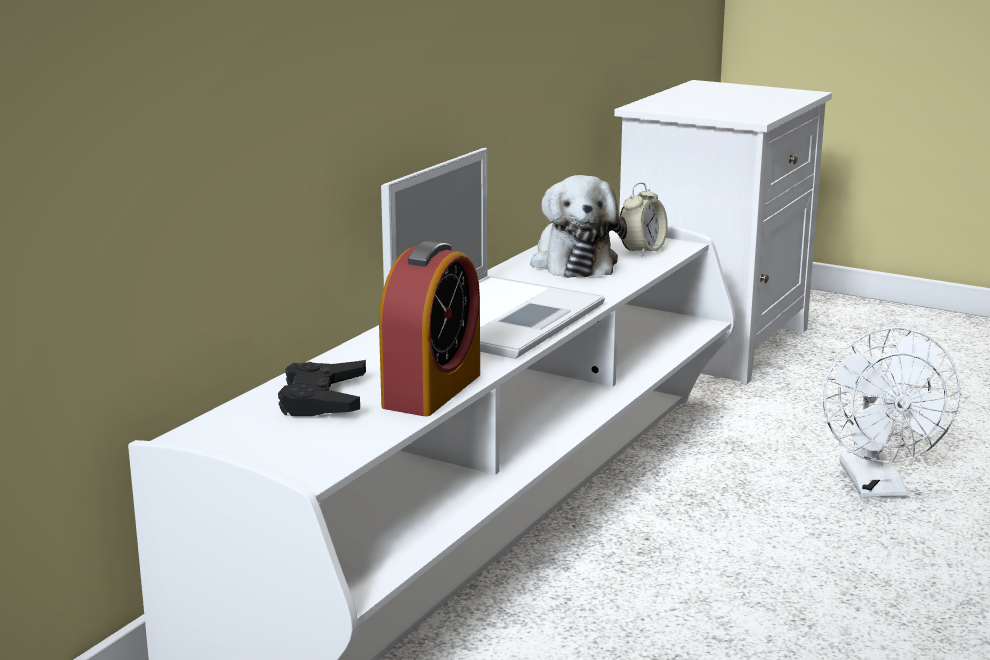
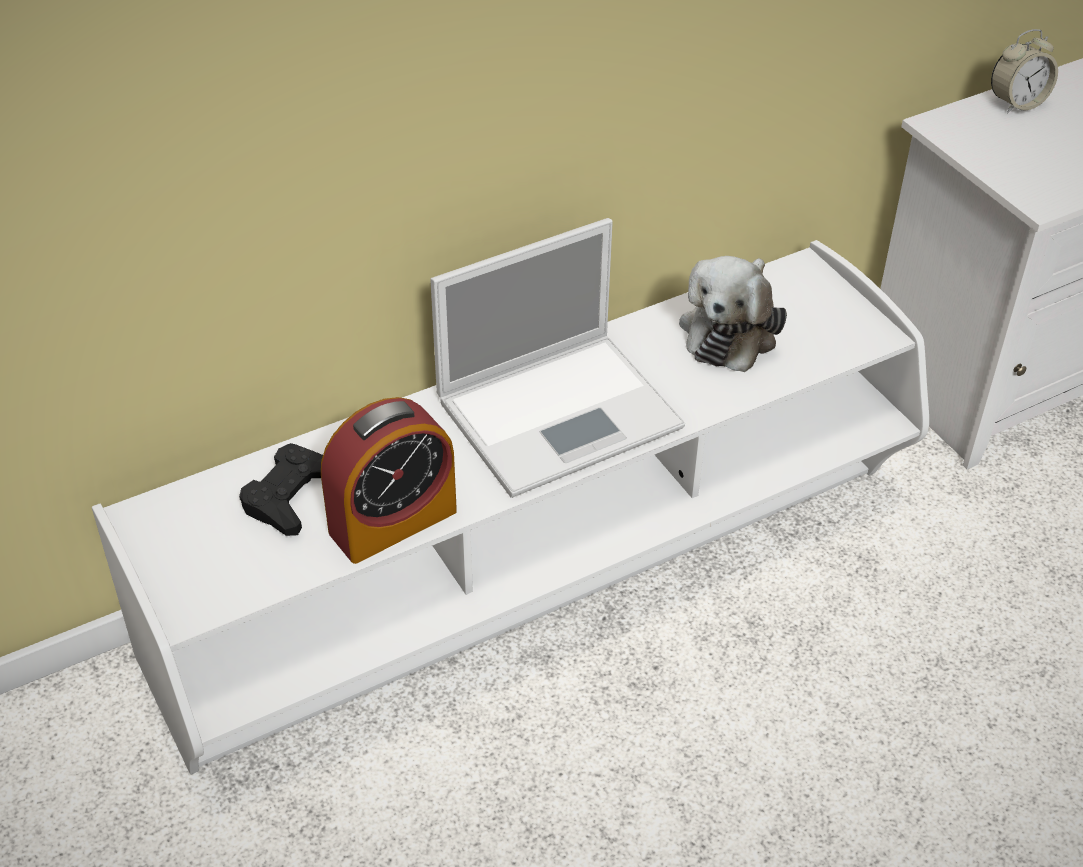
camera: 30 degrees right, 25 degrees up
(642, 251) = (825, 333): alarm clock -> alarm clock (1017, 103)
(877, 487) = (954, 696): white fan -> none

